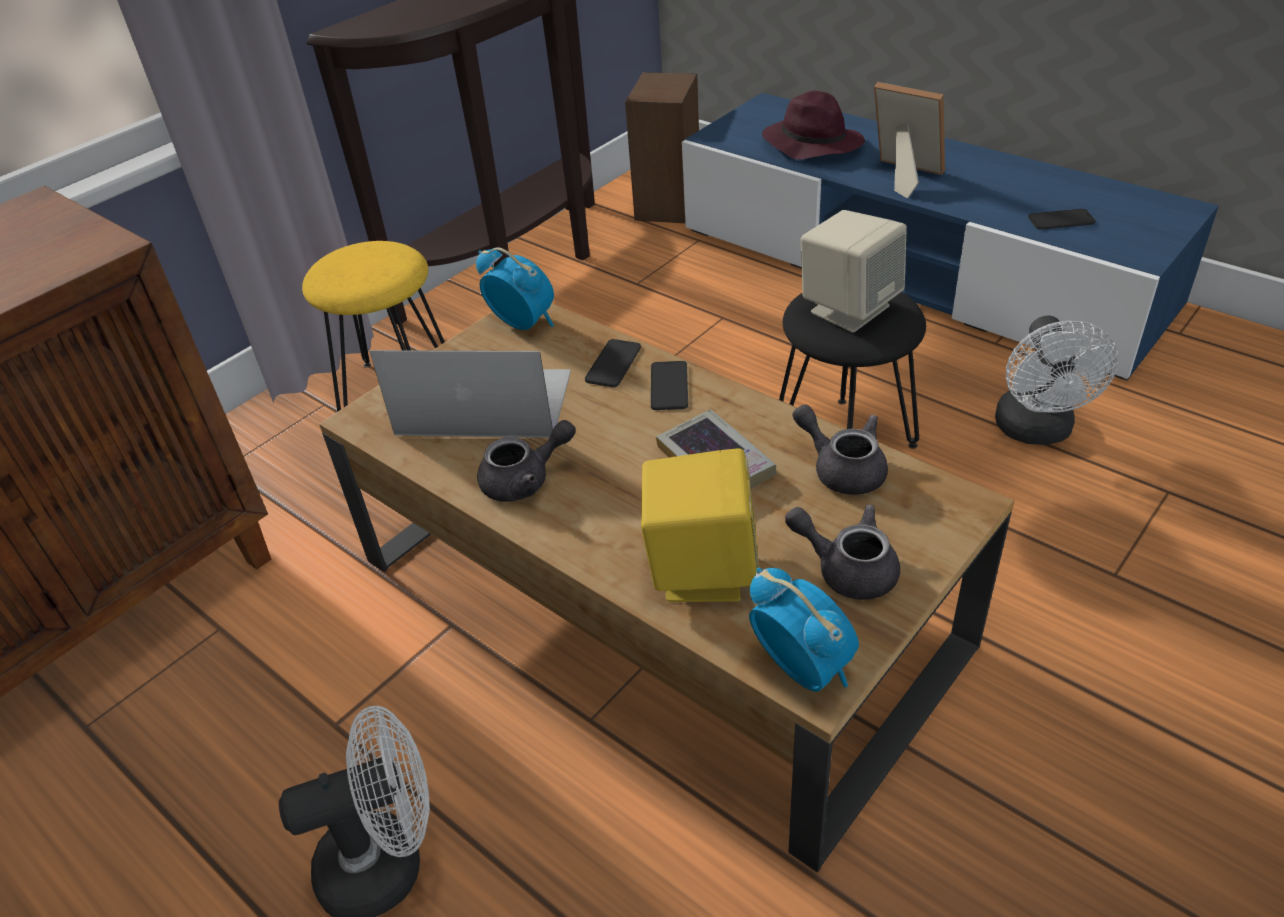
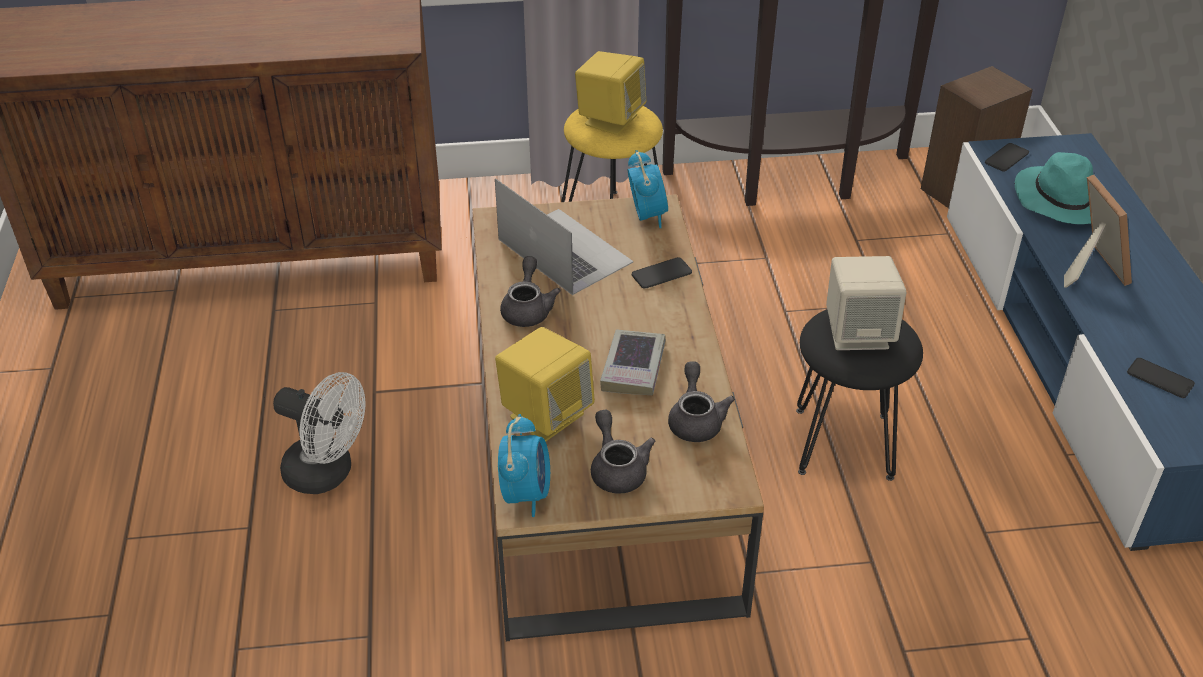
camera: 40 degrees right, 0 degrees up
(359, 266) = (610, 119): none -> yellow speaker
(525, 480) = (528, 308): grey teapot -> grey teapot turned 105 degrees counterclockwise
(669, 386) = (672, 308): phone -> phone (1006, 158)
(811, 144) = (1059, 200): purple hat -> turquoise hat
(1037, 431) = (996, 532): white fan -> none

